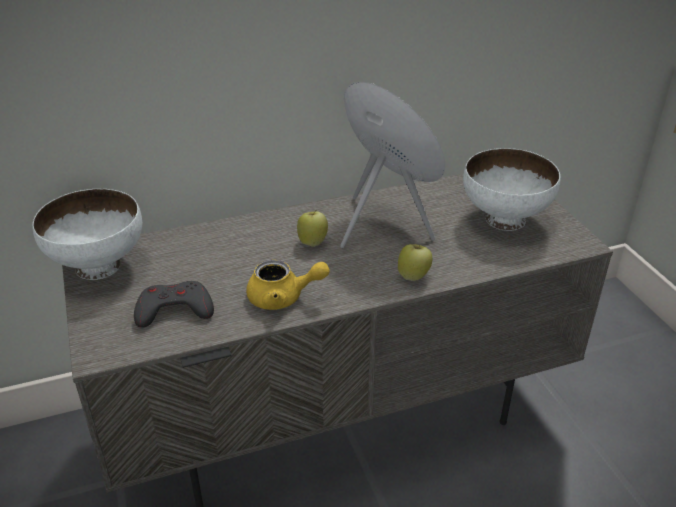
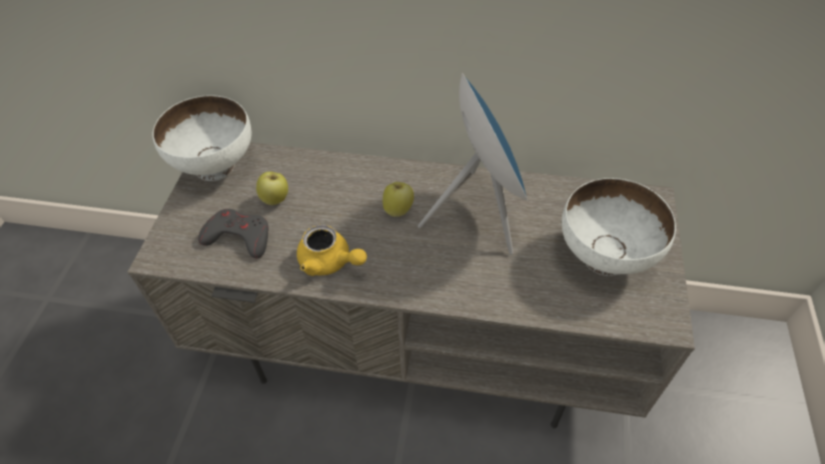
camera: 30 degrees right, 15 degrees up
(413, 276) = (460, 289): apple -> apple (276, 200)

